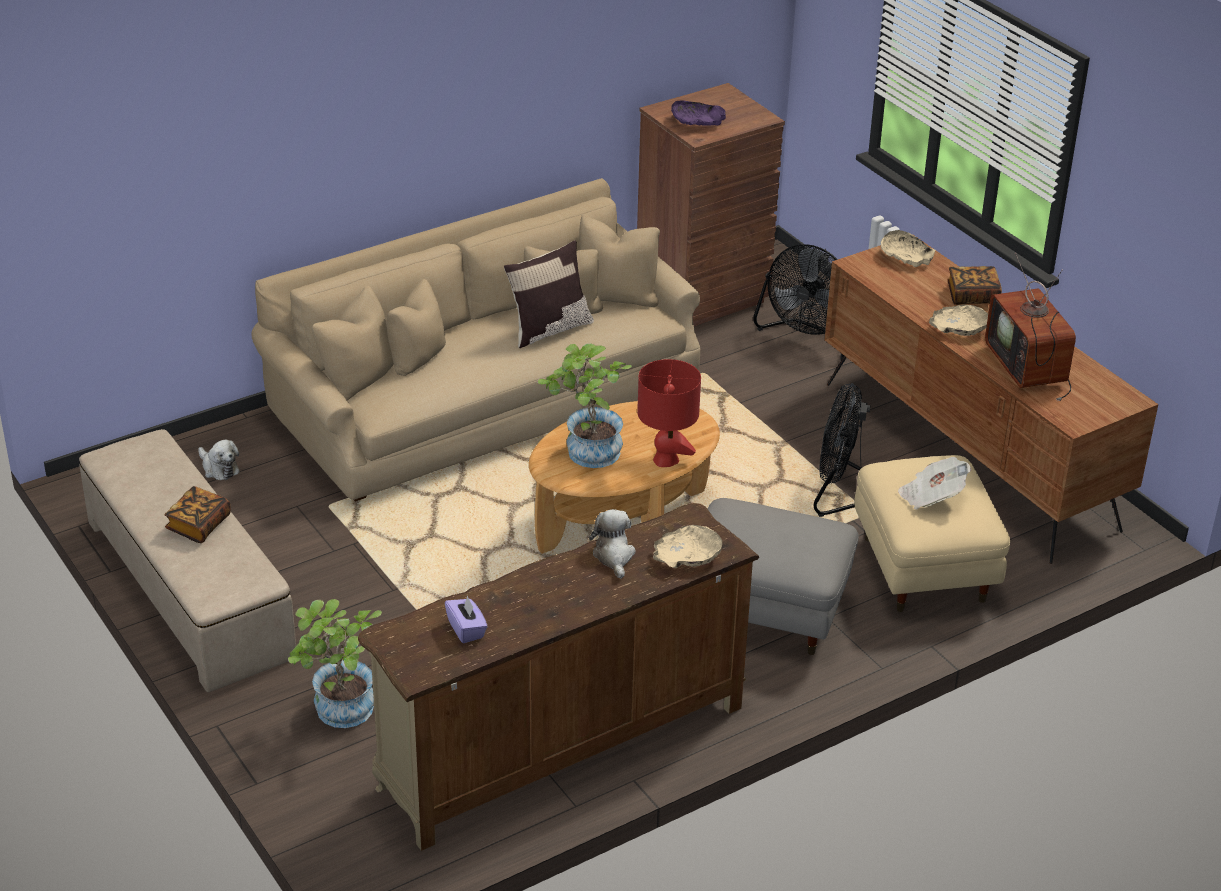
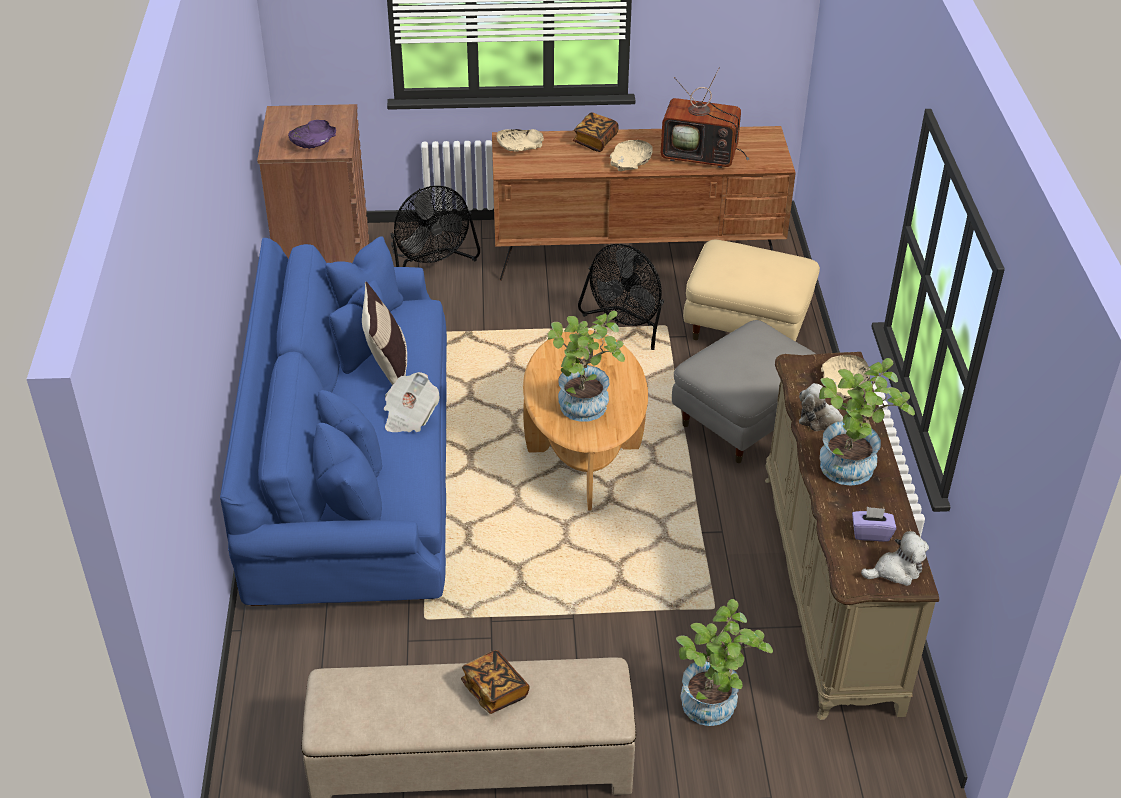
camera: 60 degrees left, 5 degrees up
(219, 468) = (305, 677): plush toy -> plush toy (896, 571)
(486, 397) = (353, 463): beige sofa -> blue sofa
(547, 594) = (849, 473): none -> potted plant
(666, 460) = (622, 372): red table lamp -> none
(931, 497) = (755, 270): newspaper -> newspaper (409, 416)

